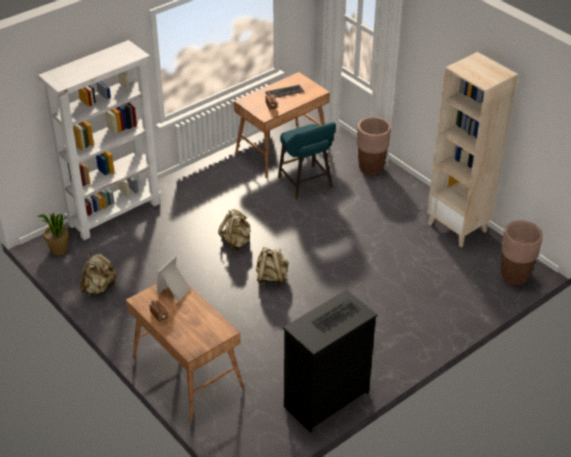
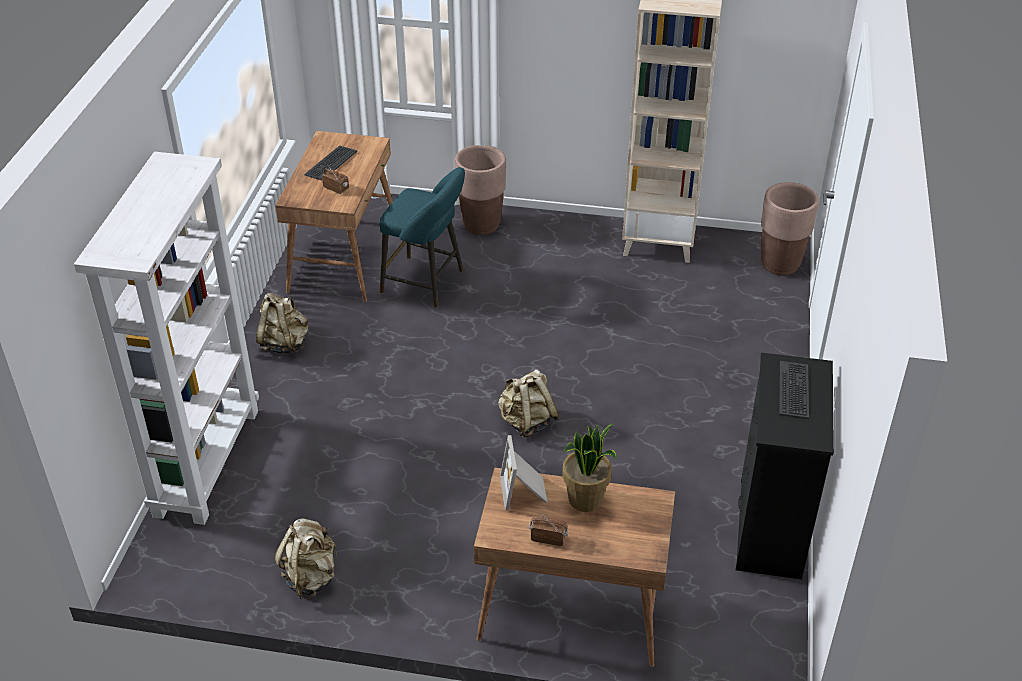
camera: 40 degrees left, 0 degrees up
(59, 250) = (181, 561): potted plant -> potted plant (586, 500)
(236, 243) = (427, 404): beige backpack -> beige backpack (284, 343)

